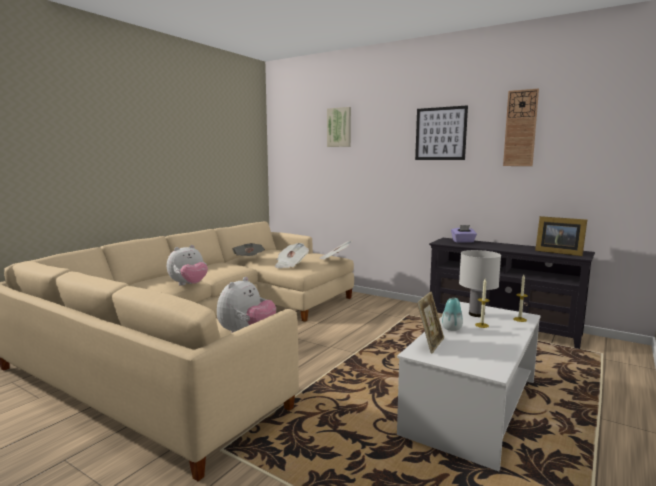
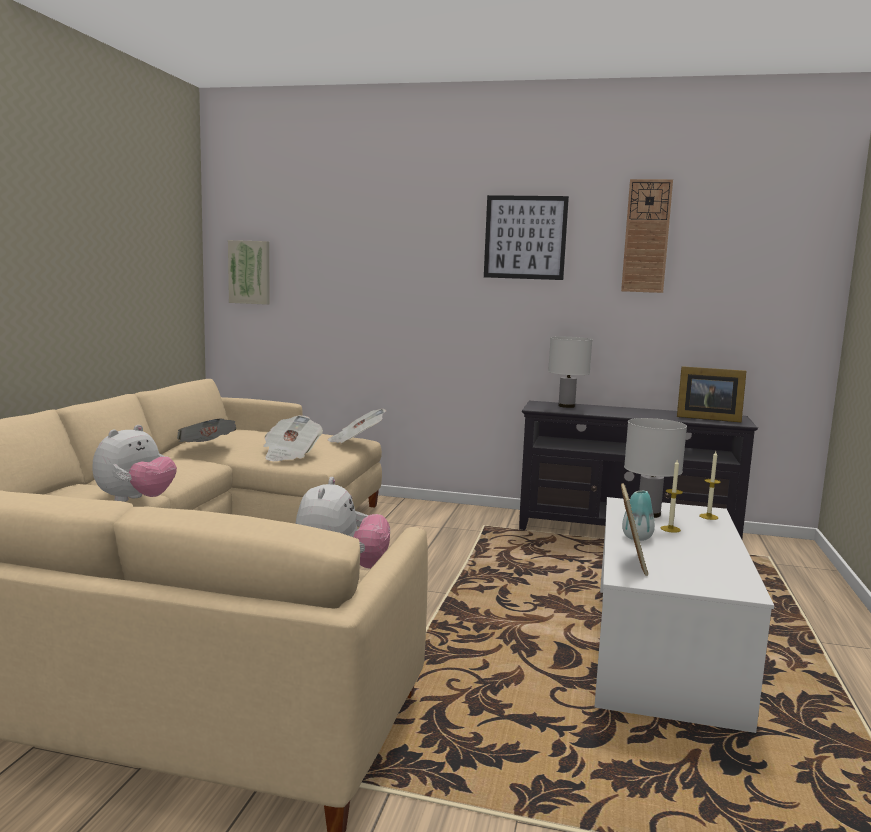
camera: 20 degrees left, 0 degrees up
(339, 127) = (349, 217): picture -> picture (250, 272)
(463, 241) = (566, 406): purple tissue box -> white table lamp

